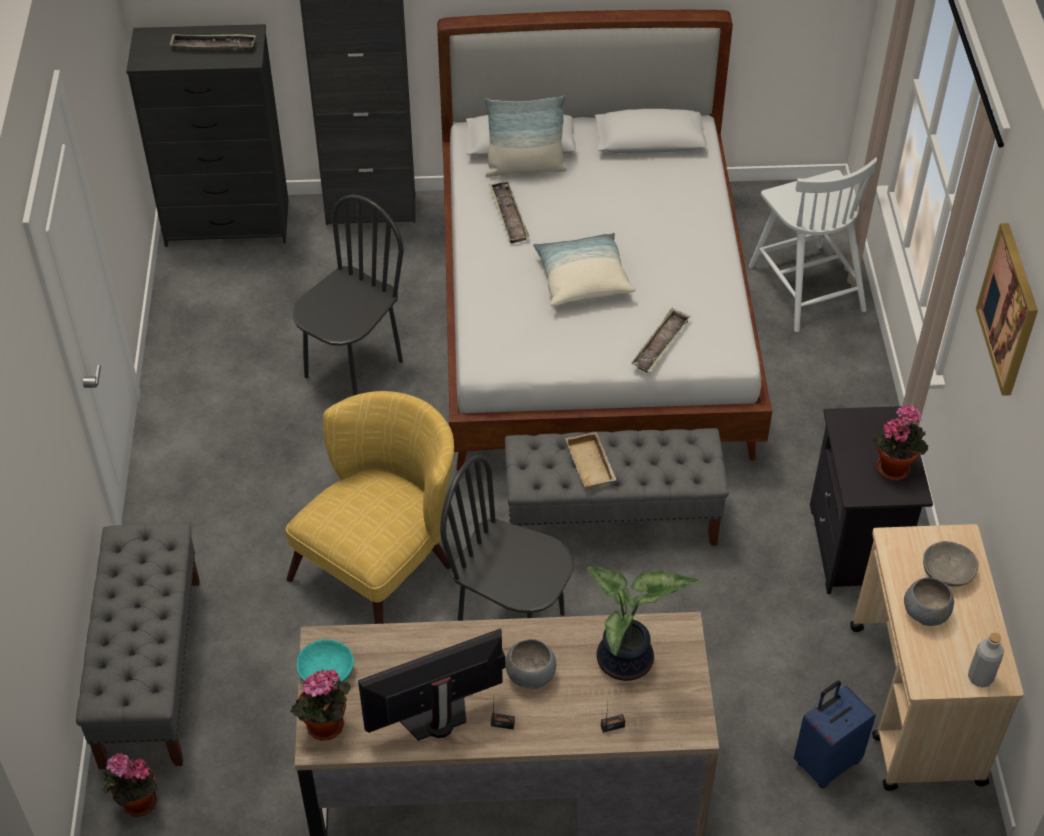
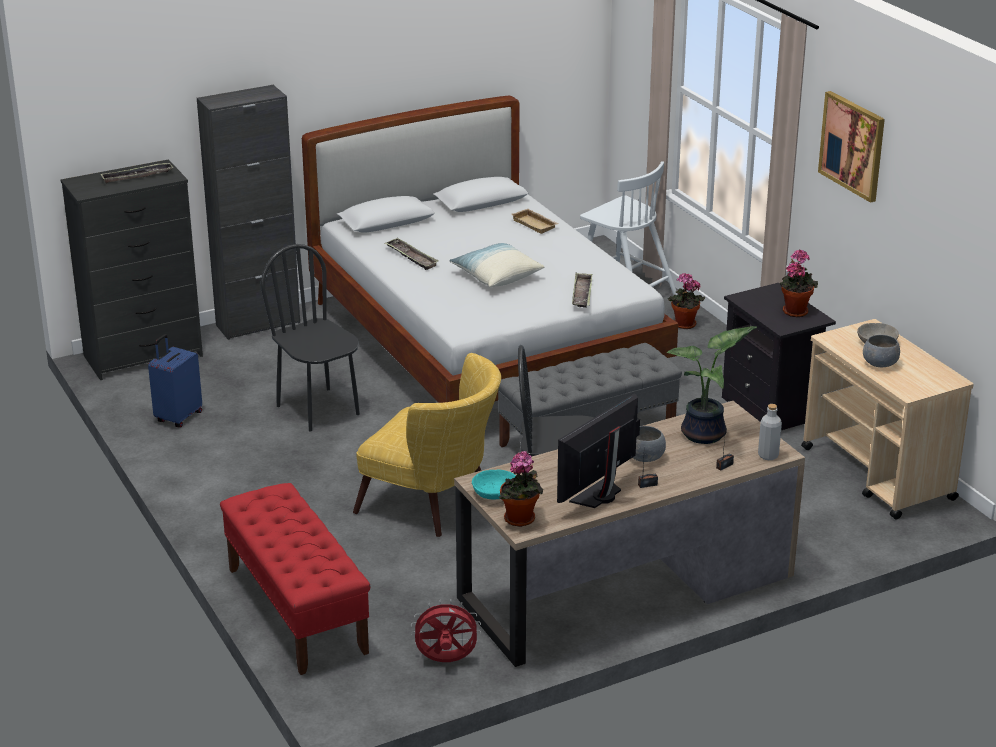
camera: 25 degrees left, 20 degrees down
(136, 803) = (349, 684): potted plant -> potted plant (683, 325)
(151, 670) = (296, 610): grey bench -> red bench
(250, 811) = (446, 661): none -> red fan
(353, 368) = (318, 410): black chair -> black chair turned 45 degrees counterclockwise
(383, 563) = (434, 504): yellow armchair -> yellow armchair turned 105 degrees clockwise
(525, 167) = (401, 232): pillow -> none
(592, 464) = (575, 377): beige tray -> beige tray (536, 224)
(826, 762) = (843, 517): blue suitcase -> blue suitcase (178, 417)
(980, 677) = (940, 383): grey bottle -> grey bottle (768, 455)

